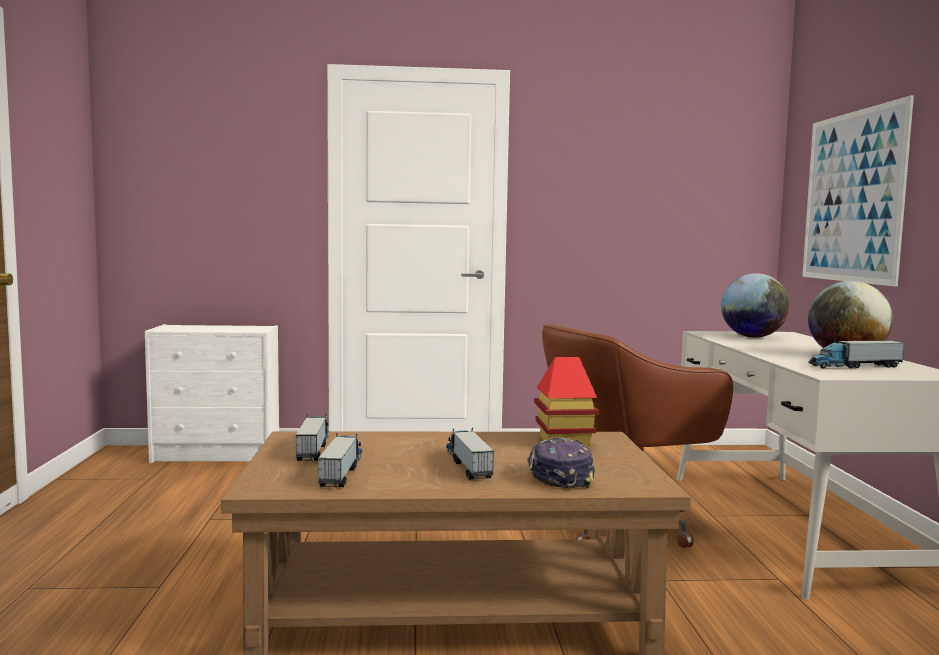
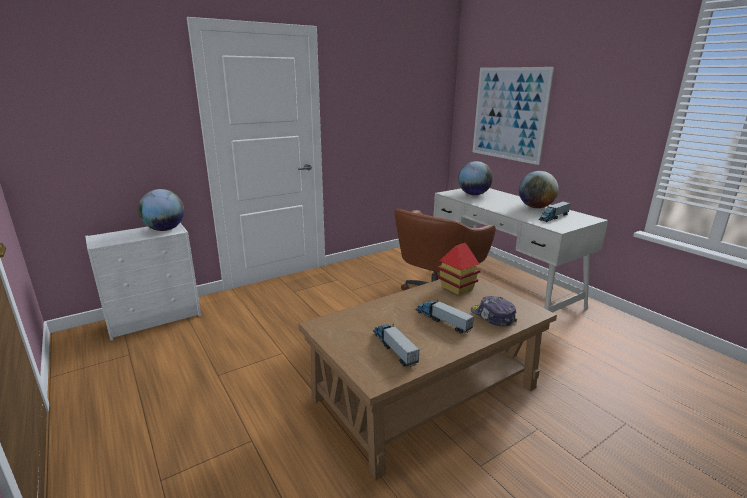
camera: 30 degrees left, 15 degrees up
(247, 328) = (165, 229): none -> globe
(314, 448) = (347, 332): toy truck -> none

